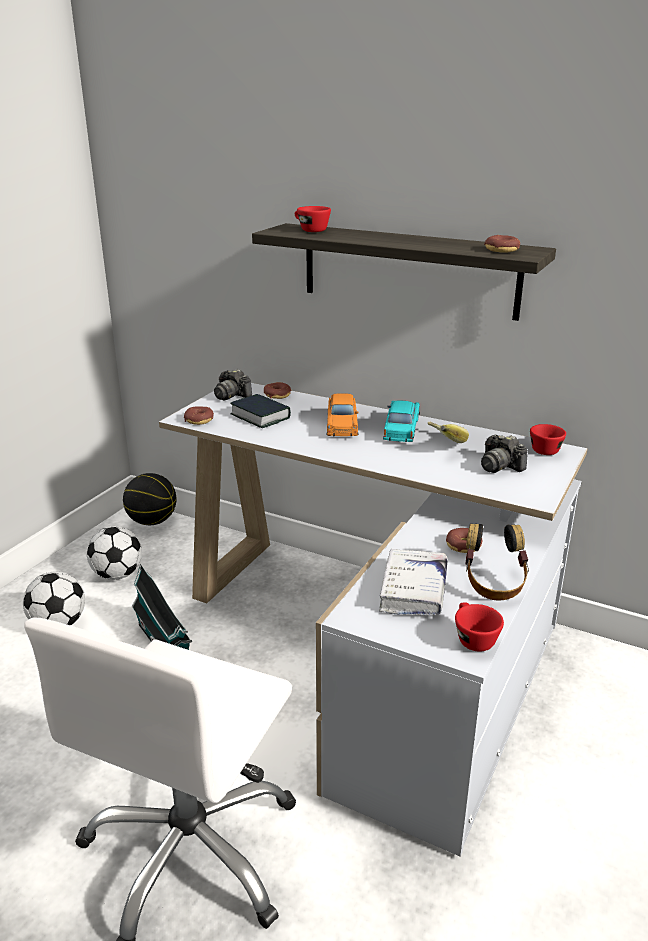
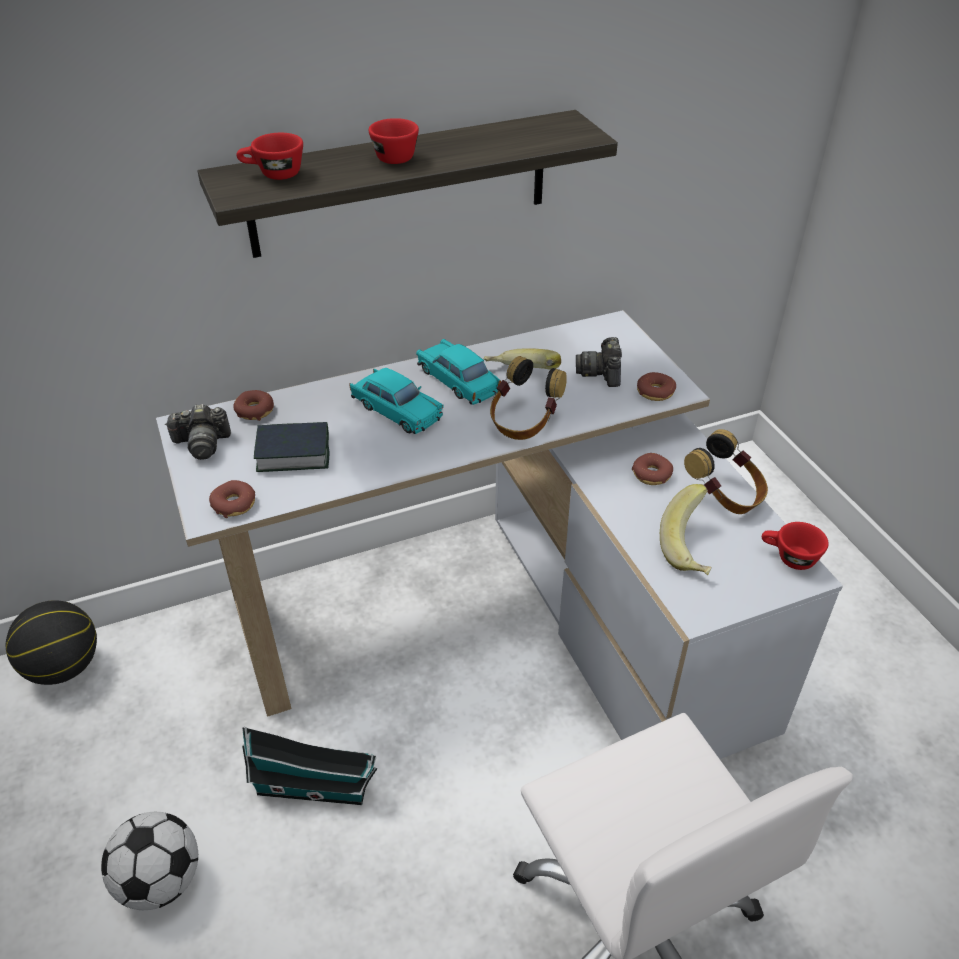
camera: 50 degrees left, 15 degrees up
(117, 574) = (132, 764): football -> none
(342, 425) = (396, 410): orange toy car -> turquoise toy car
(400, 462) = (524, 422): none -> headphones
(413, 590) = (691, 548): white book -> banana
(500, 466) = (601, 373): camera -> camera turned 90 degrees clockwise
(501, 250) = (548, 133): donut -> donut (655, 392)
(545, 449) = (600, 330): red cup -> red cup (391, 156)

